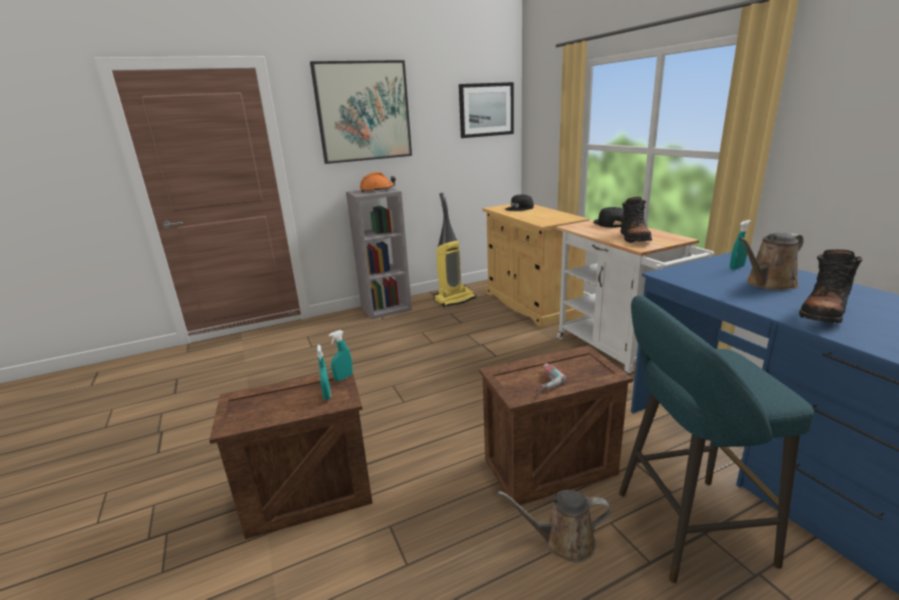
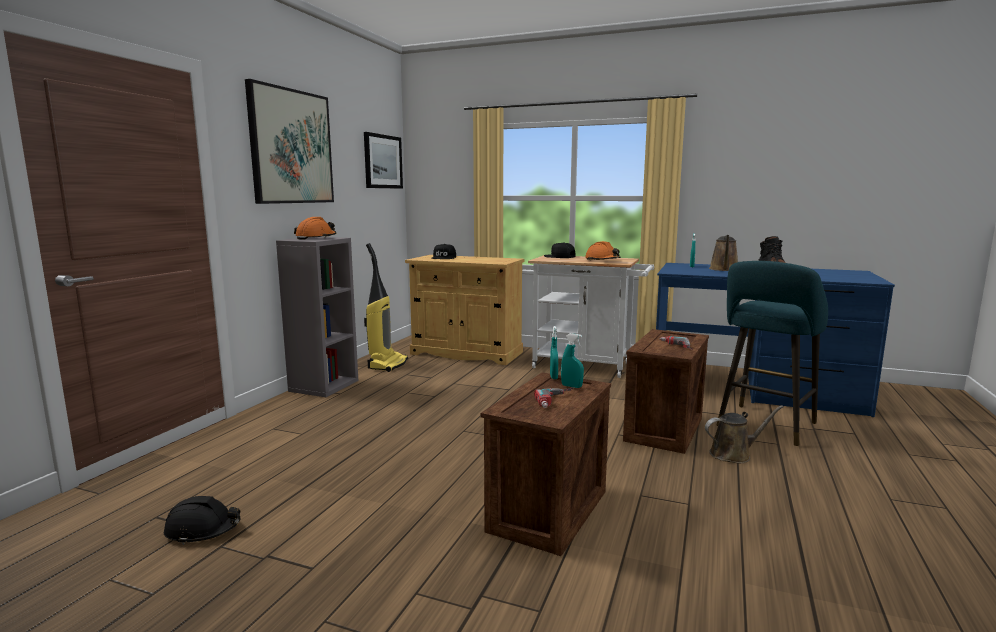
camera: 45 degrees left, 10 degrees down
(173, 398) = (203, 530): none -> black hard hat
(284, 407) = (558, 401): none -> power drill
(563, 541) = (733, 454): brown watering can -> brown watering can turned 150 degrees counterclockwise
(634, 238) = (602, 260): black boot -> orange hard hat

